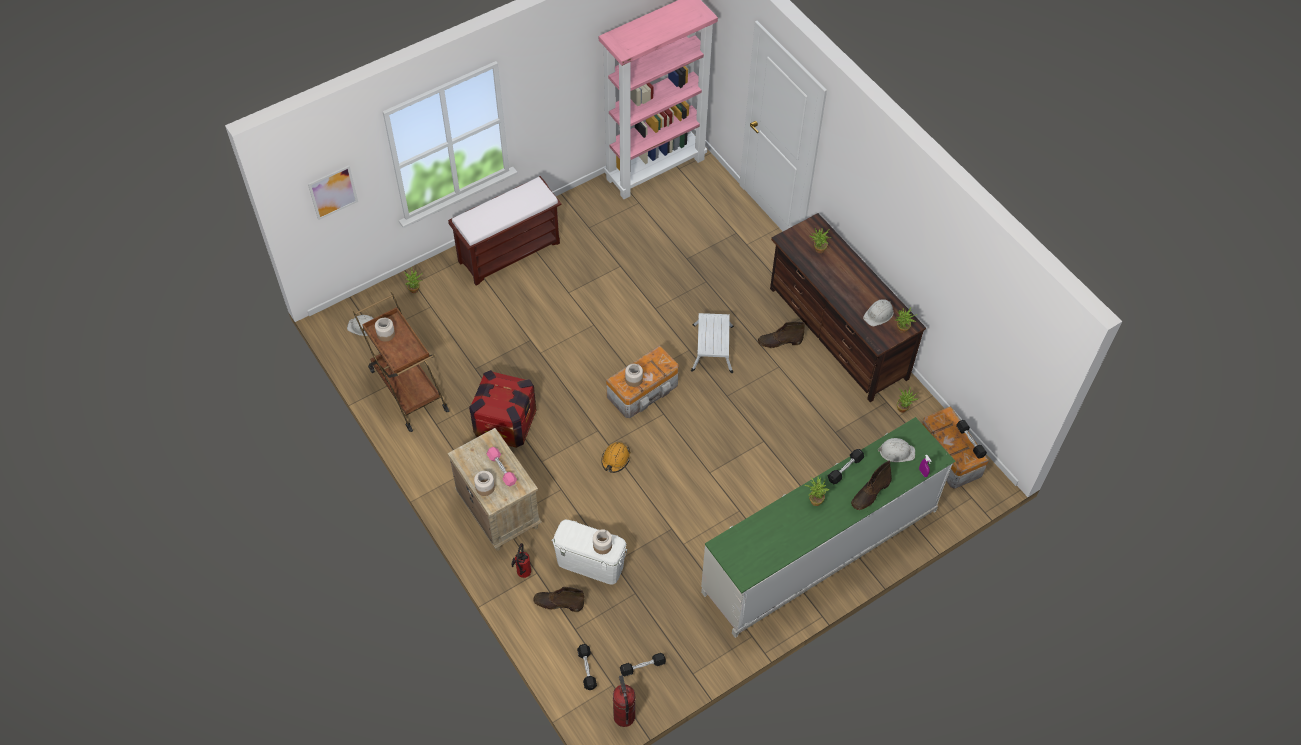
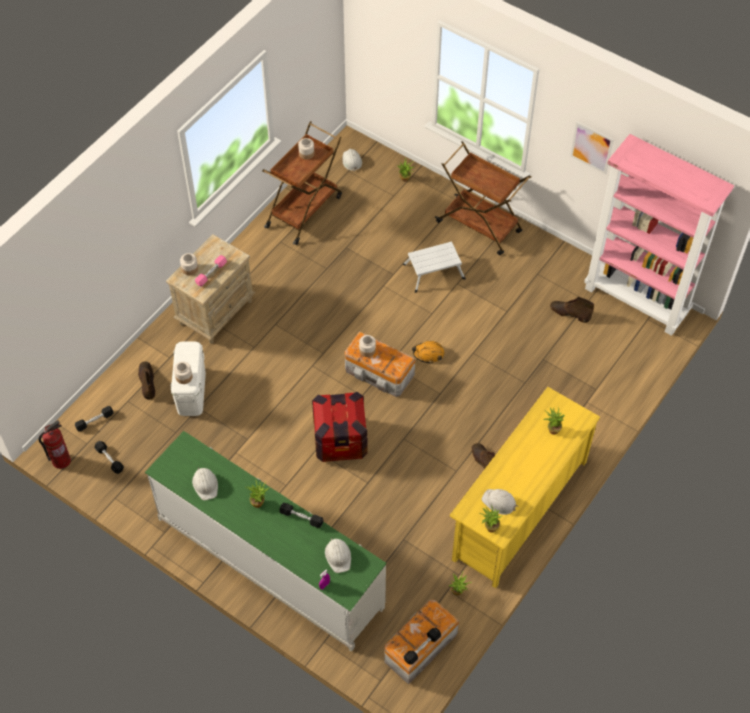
camera: 70 degrees right, 0 degrees up
(333, 192) = (385, 46): picture -> picture (591, 147)
(505, 424) = (301, 287): crate -> crate (340, 440)
(510, 251) = (479, 227): brown bench -> brown cart
(522, 574) = (164, 348): fire extinguisher -> none
(615, 459) = (299, 375): orange hard hat -> orange hard hat (428, 354)
(712, 347) = (451, 411): white step ladder -> white step ladder (434, 271)
(777, 540) = (205, 484): none -> white hard hat
(837, 334) = (518, 510): brown dresser -> yellow dresser
(870, 493) = (283, 545): brown boot -> brown boot (569, 313)

